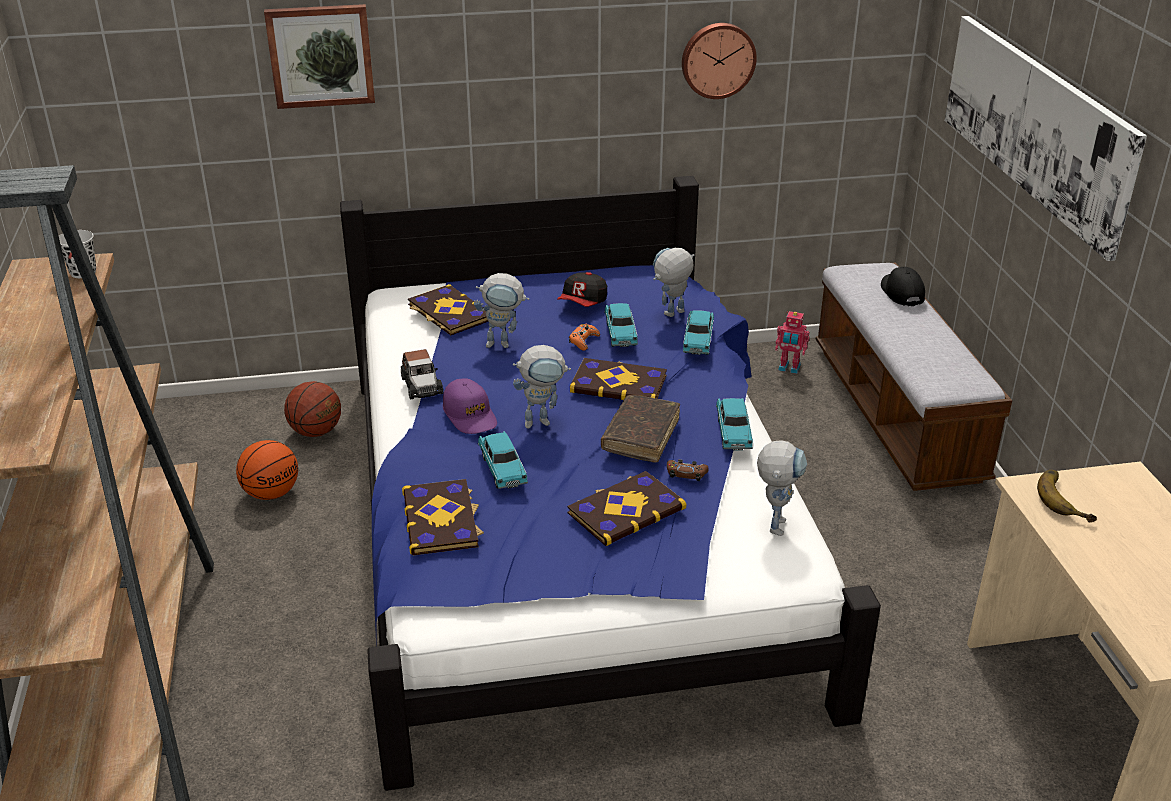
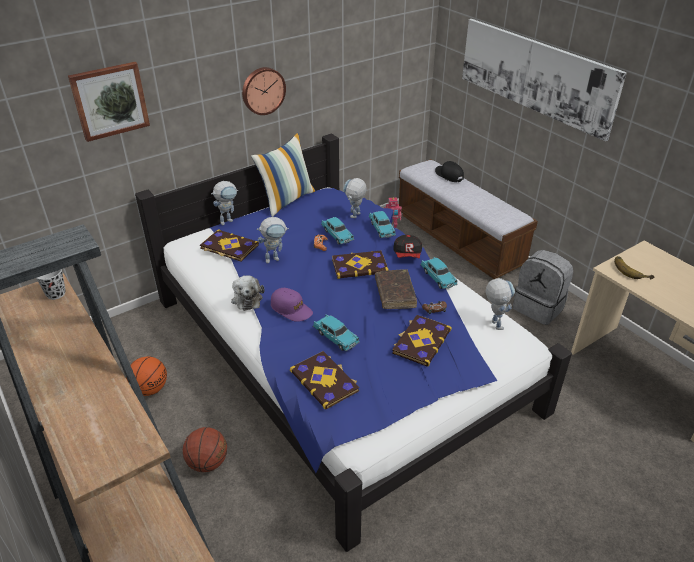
camera: 25 degrees left, 5 degrees up
(316, 432) = (152, 340): basketball -> basketball (208, 463)
(422, 385) = (247, 298): toy car -> plush toy
(543, 421) = (335, 300): toy robot -> toy robot (228, 220)
(583, 303) = (302, 222): cap -> cap (407, 255)
(586, 268) = (287, 200): none -> pillow
(717, 60) = (338, 63): wall clock -> wall clock (263, 90)
(963, 558) = (539, 308): none -> grey backpack

